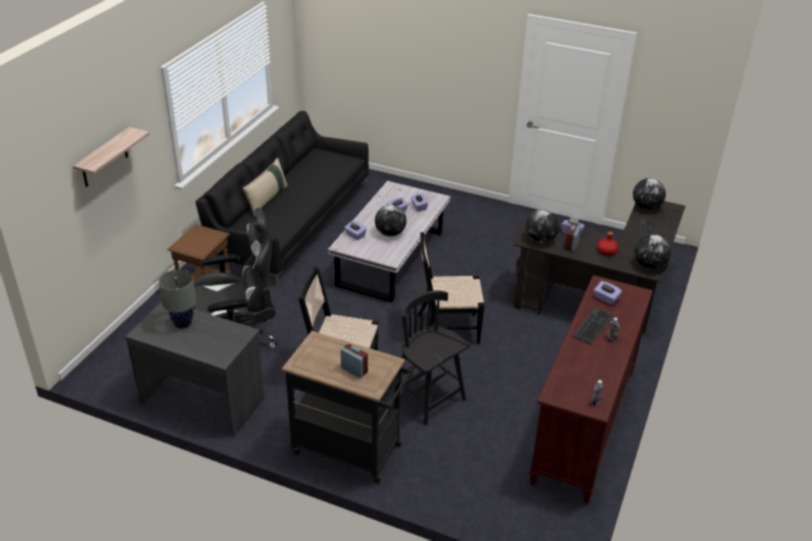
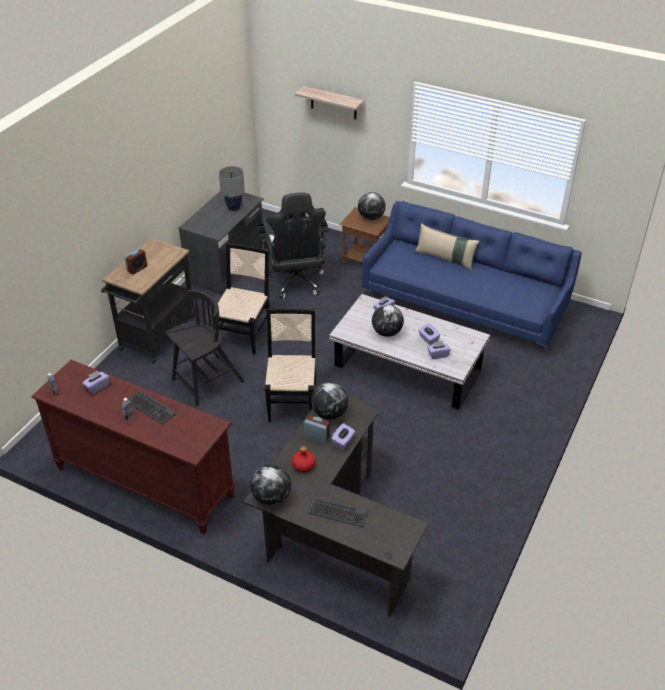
camera: 95 degrees right, 5 degrees up
(291, 223) = (464, 304): black sofa -> blue sofa
(606, 299) = (189, 424): purple tissue box -> purple tissue box (97, 387)
(646, 207) = (397, 524): globe -> globe (371, 218)

